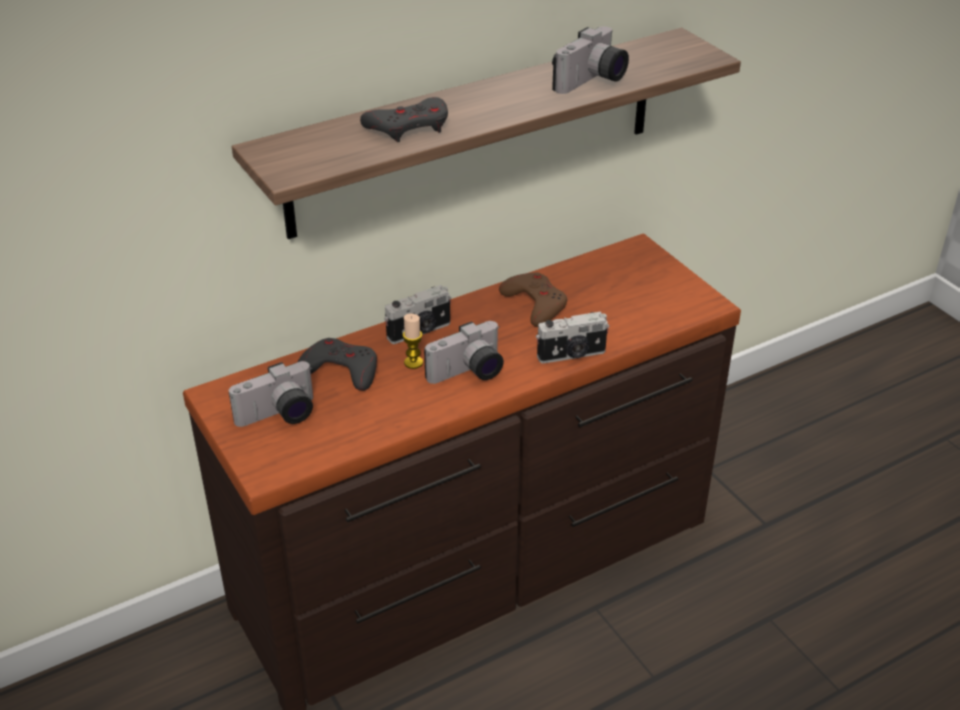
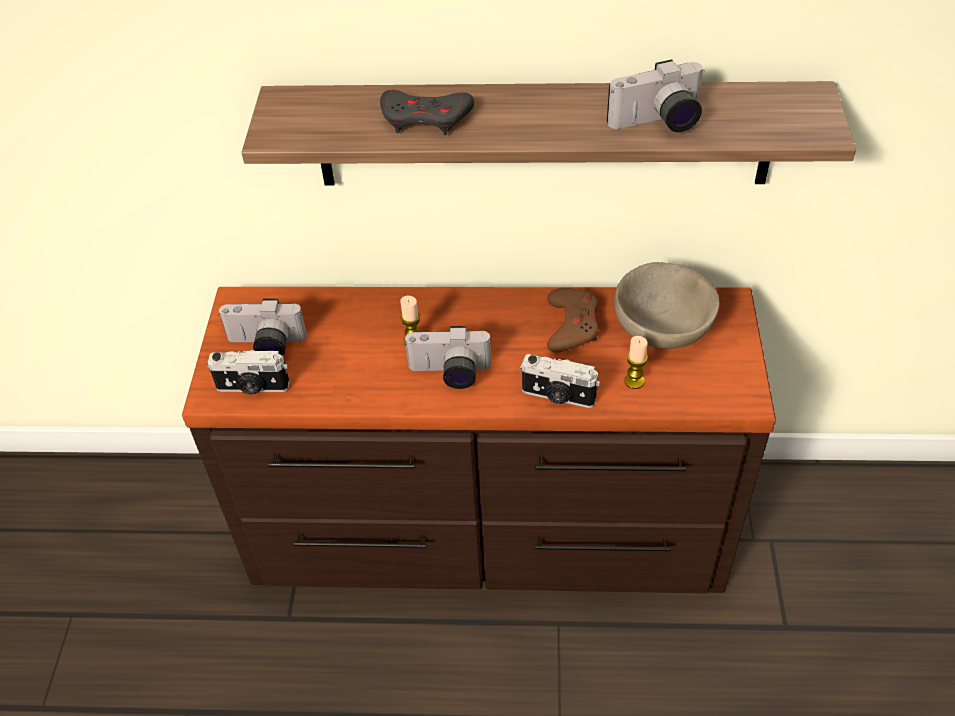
camera: 35 degrees right, 10 degrees up
(341, 370) = (349, 321): grey game controller -> none
(420, 331) = (445, 310): camera -> camera (252, 387)
(607, 282) = (663, 329): none -> beige bowl
(619, 323) = (634, 381): none -> candle

